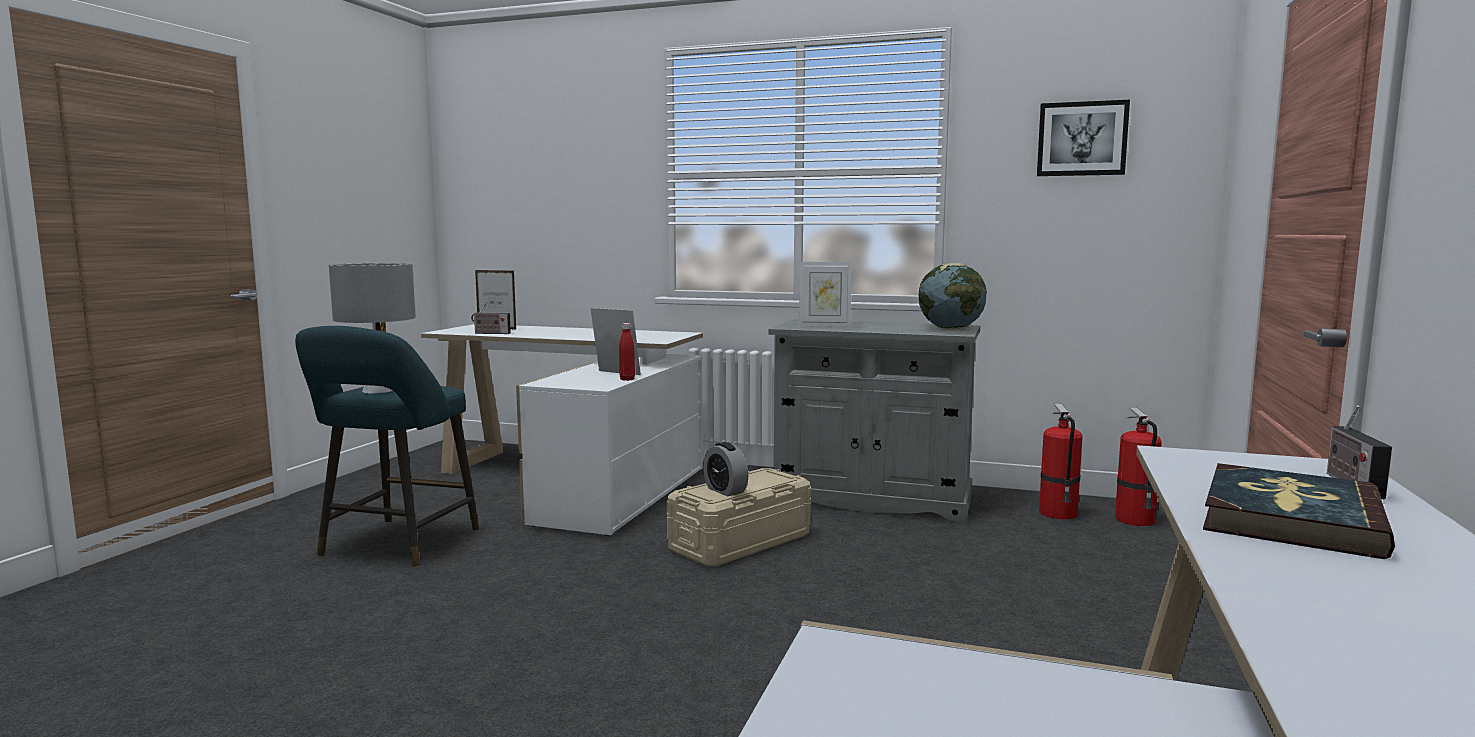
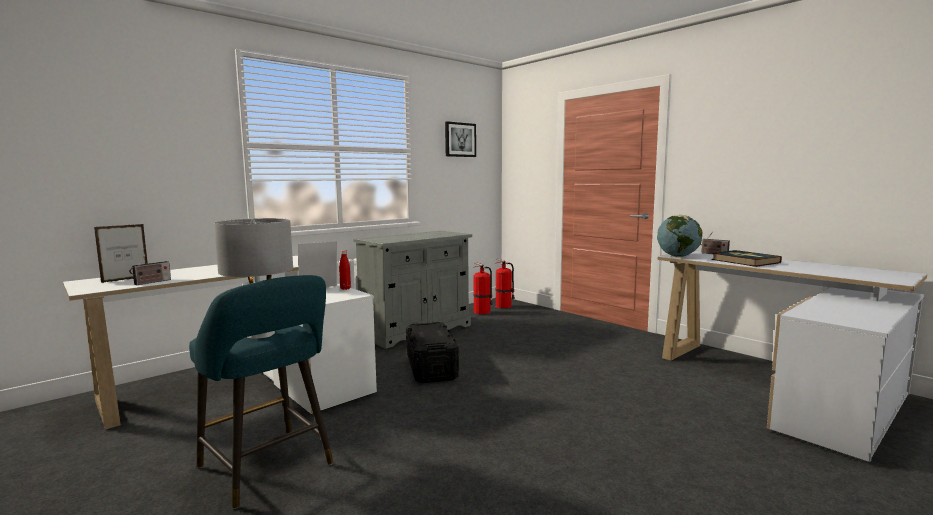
camera: 60 degrees left, 0 degrees up
(725, 490) = (435, 337): alarm clock -> none
(741, 542) = (431, 366): beige storage box -> black storage box
(824, 326) = (394, 239): picture frame -> none
(951, 329) = (444, 233): globe -> globe (678, 256)

